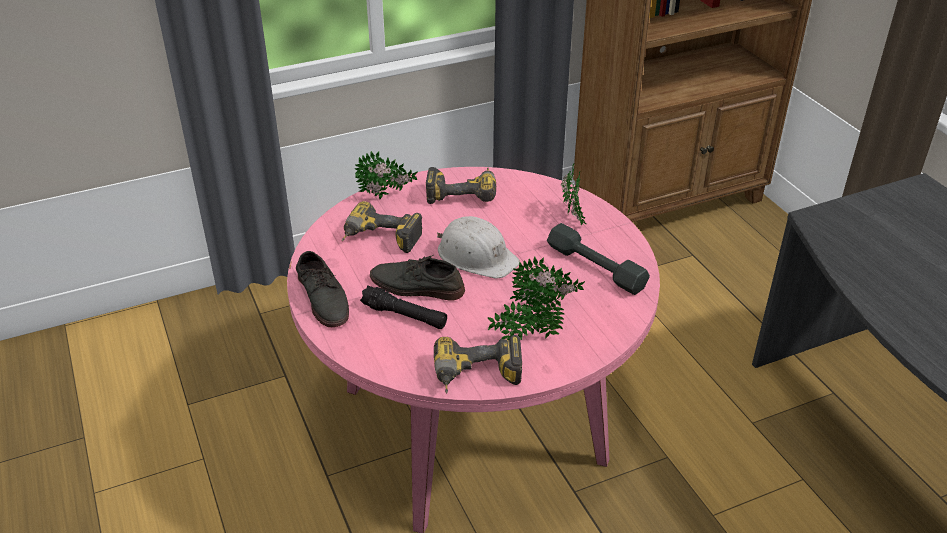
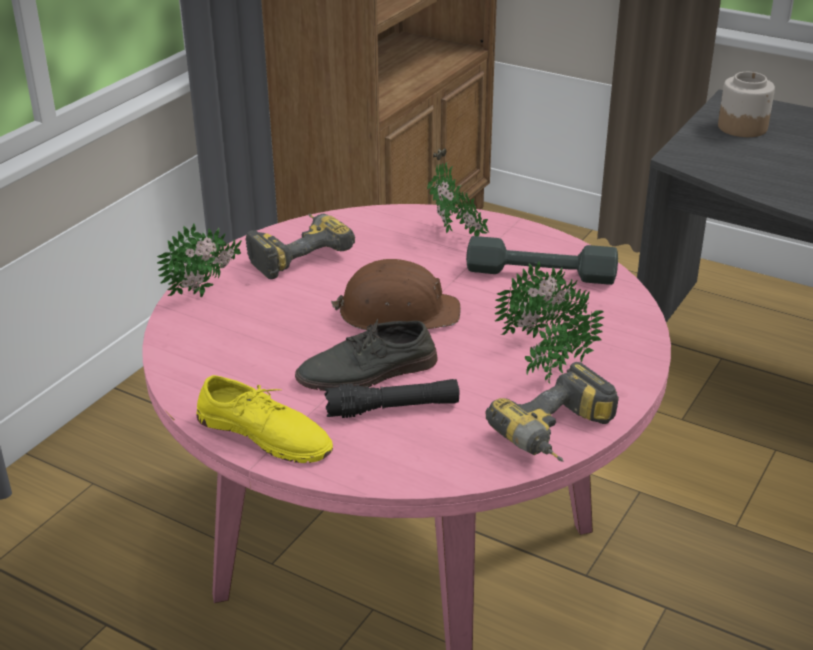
camera: 35 degrees left, 5 degrees down
(324, 298) = (265, 433): grey shoe -> yellow shoe
(379, 241) = (258, 341): power drill -> none
(476, 256) = (398, 312): white hard hat -> brown hard hat
(900, 212) = (742, 127): none -> jar

